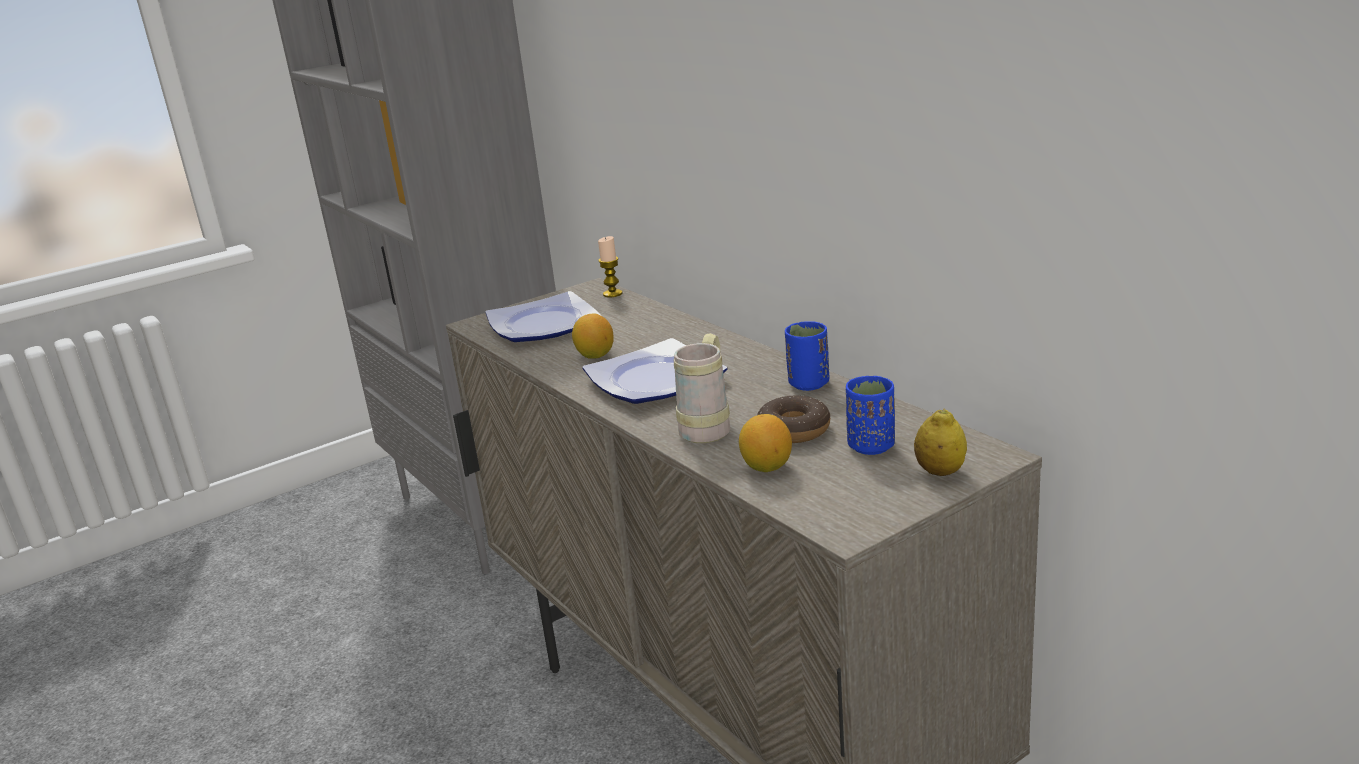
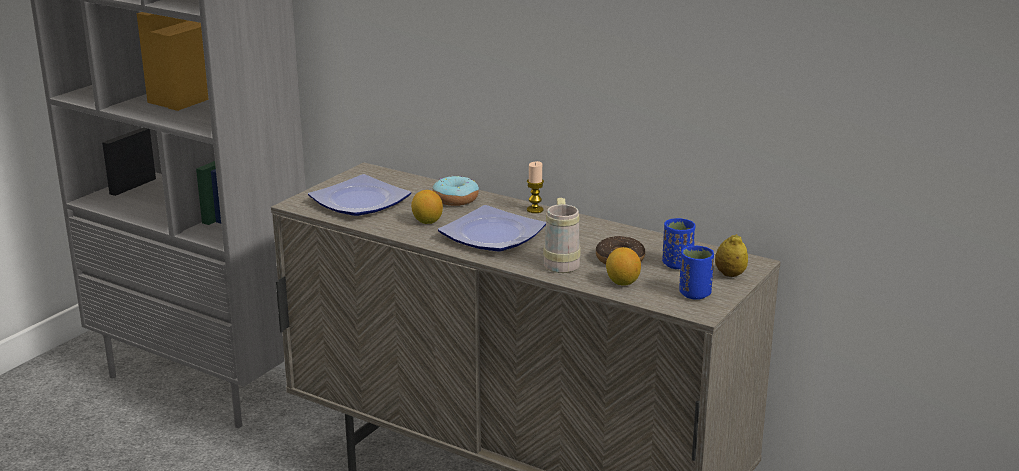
camera: 25 degrees left, 0 degrees up
(612, 294) = (391, 174): candle -> candle (535, 210)
(657, 329) = (455, 199): none -> donut
(808, 384) = (603, 230): blue cup -> blue cup (694, 294)

